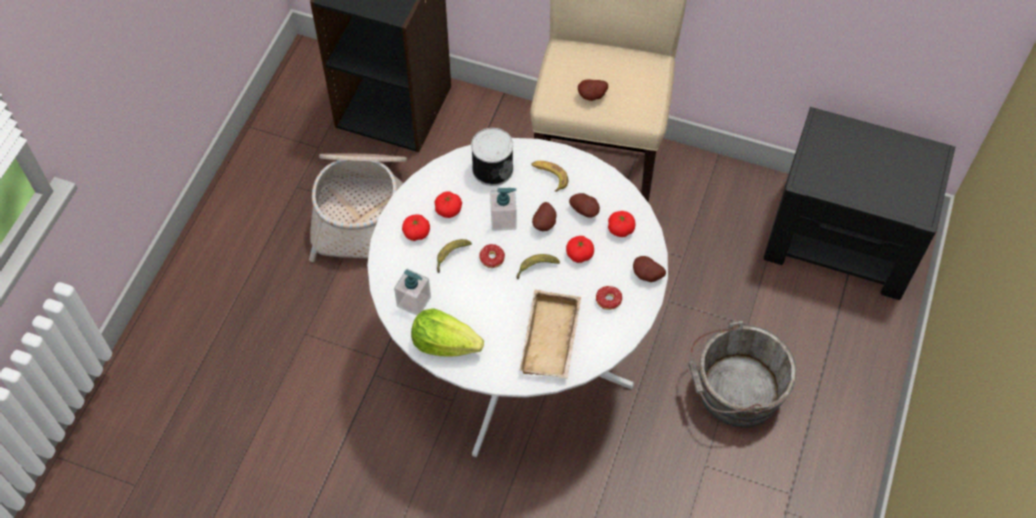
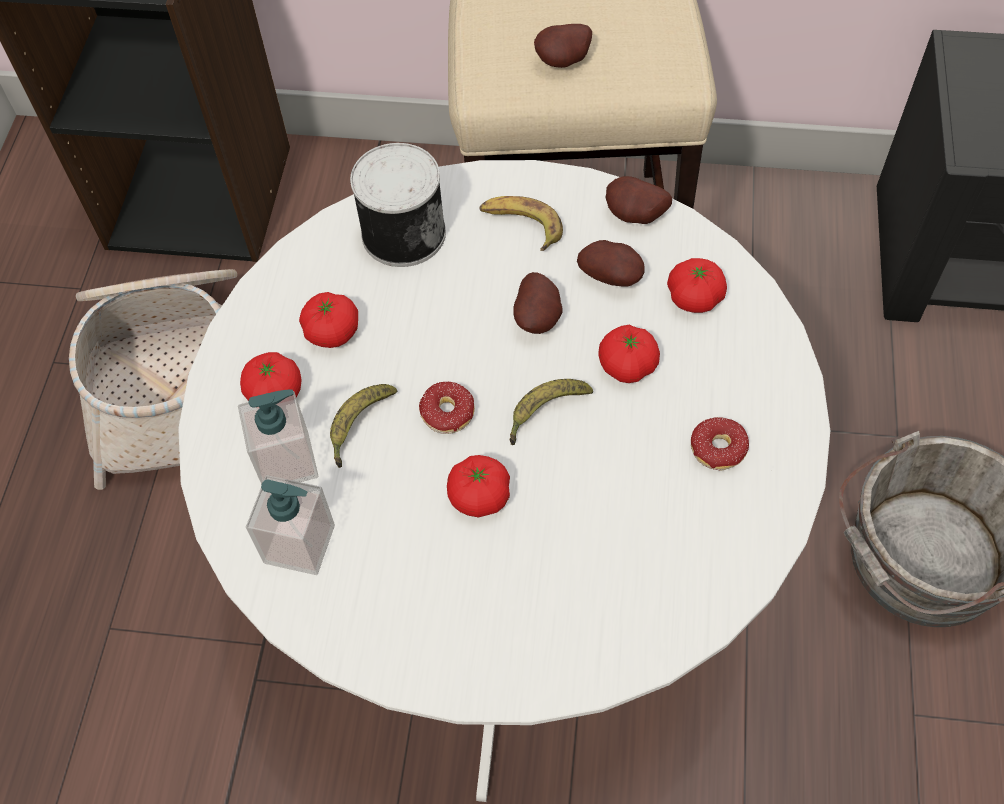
camera: 10 degrees left, 0 degrees up
(444, 343) = (389, 626): lettuce -> none
(497, 298) = (479, 496): none -> tomato
(503, 220) = (451, 328): soap dispenser -> soap dispenser (287, 461)
(552, 340) = (626, 564): beige tray -> none
(646, 276) = (779, 381): potato -> potato (635, 217)

